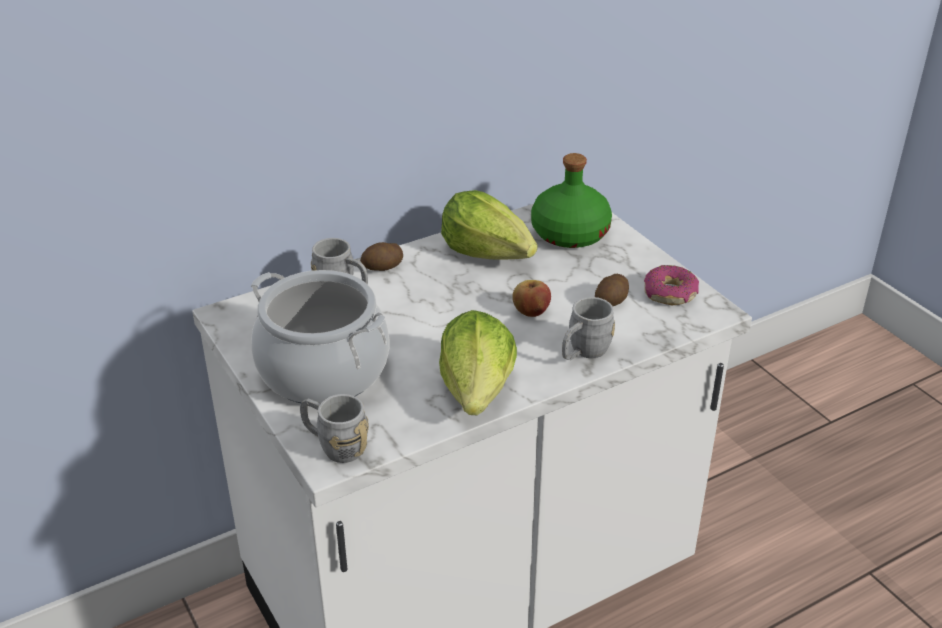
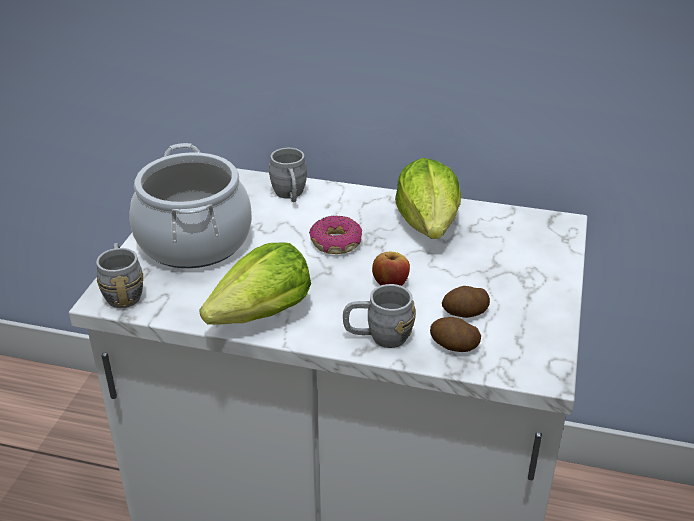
camera: 45 degrees right, 0 degrees up
(383, 268) = (338, 196): potato -> potato (453, 346)
(569, 233) = (517, 243): green bottle -> none
(670, 293) = (527, 336): donut -> donut (336, 243)

